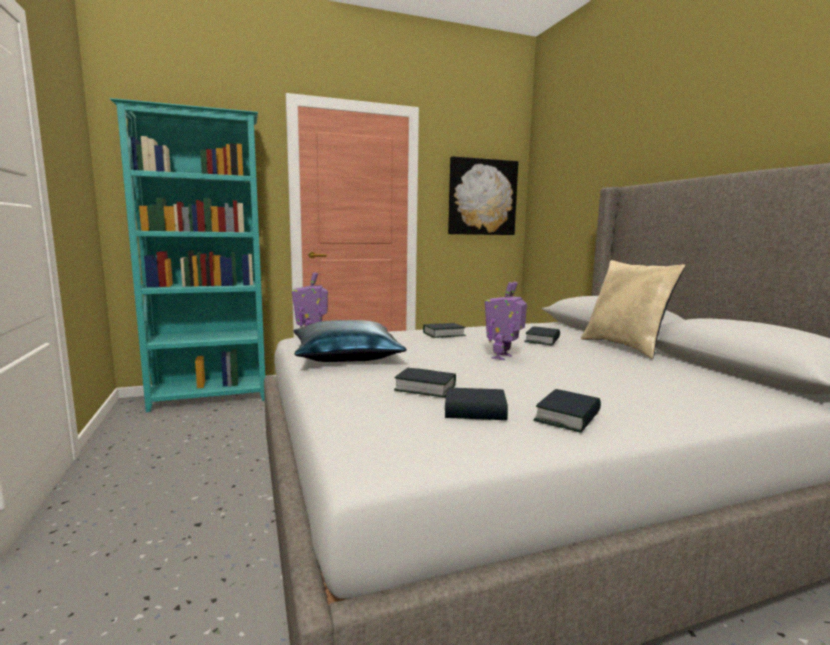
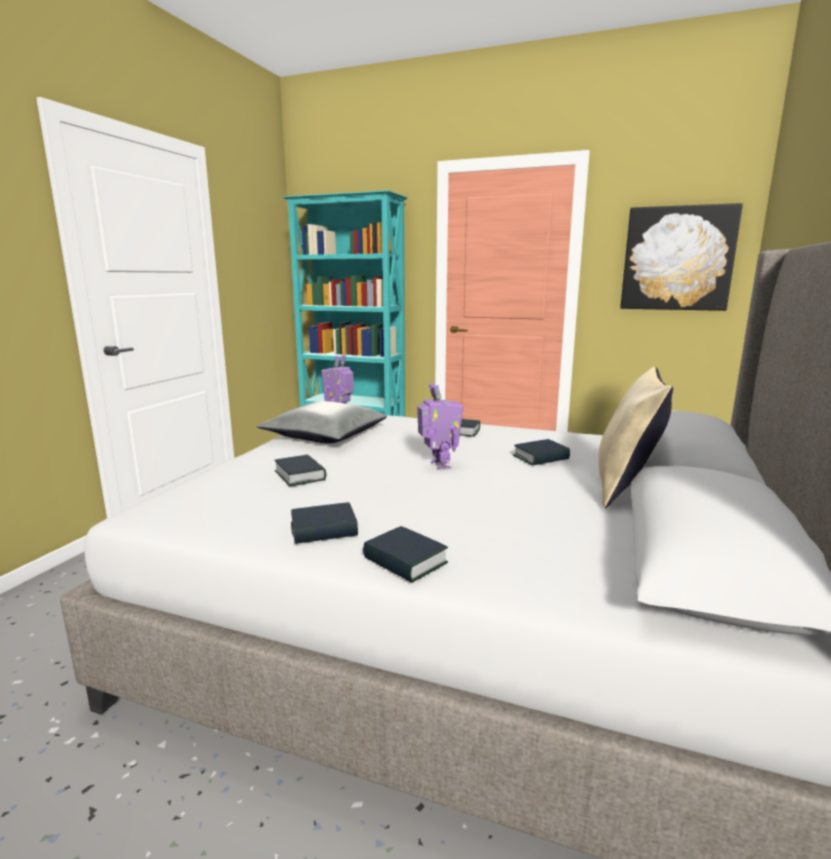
camera: 40 degrees right, 5 degrees up
(346, 356) = (325, 435): blue pillow -> grey pillow
(475, 411) = (279, 503): book -> book (405, 561)
(503, 357) = (439, 465): toy robot -> toy robot turned 90 degrees clockwise

